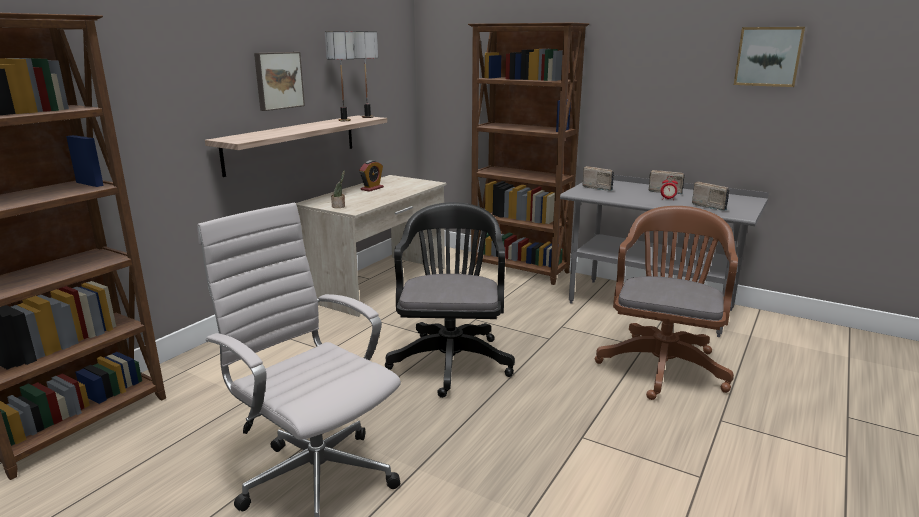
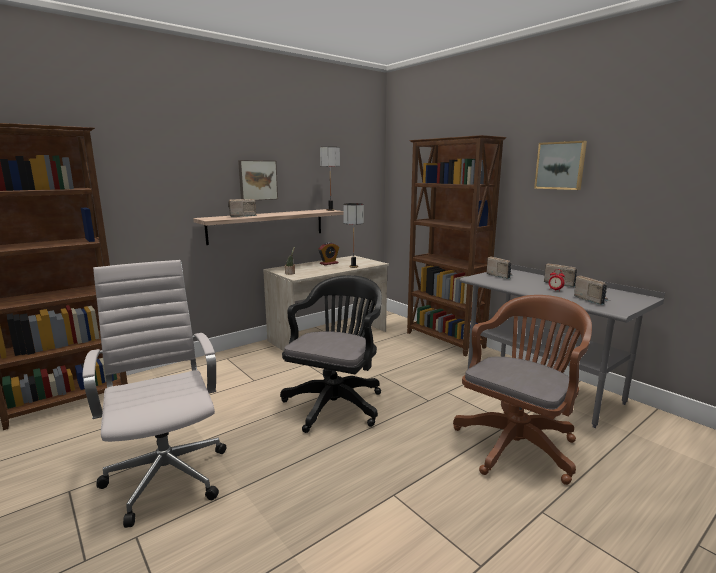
camera: 20 degrees right, 5 degrees down
(271, 133) = (242, 216): none -> radio
(344, 120) = (309, 211): table lamp -> table lamp (353, 266)
(768, 56) = (667, 160): picture -> picture (560, 165)

